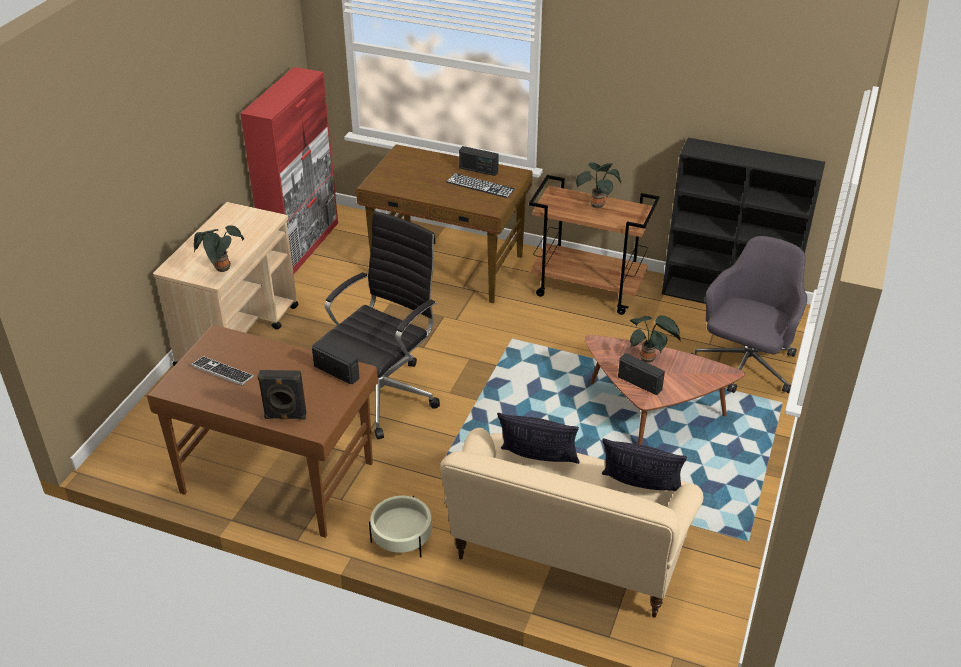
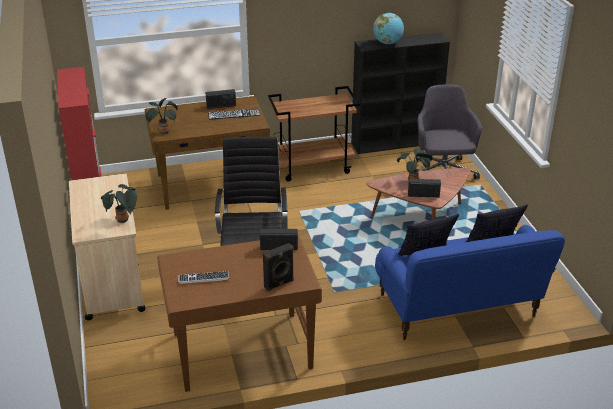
camera: 35 degrees left, 5 degrees down
(402, 538) = (359, 345): beige planter -> none
(568, 554) = (458, 308): beige sofa -> blue sofa
(597, 204) = (313, 103): potted plant -> potted plant (163, 131)
(729, 154) = (387, 43): none -> globe

